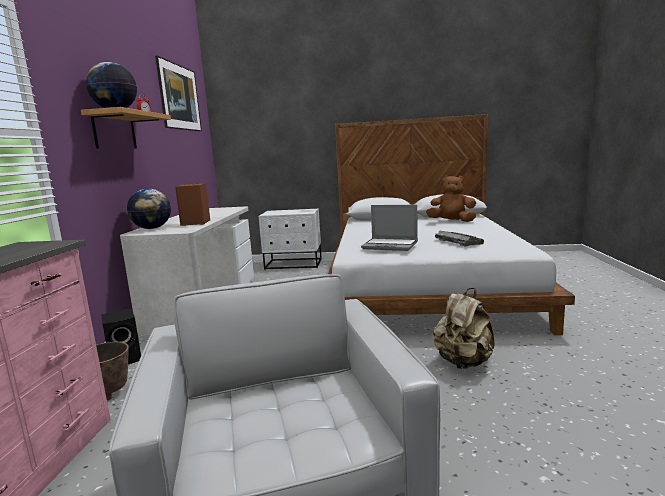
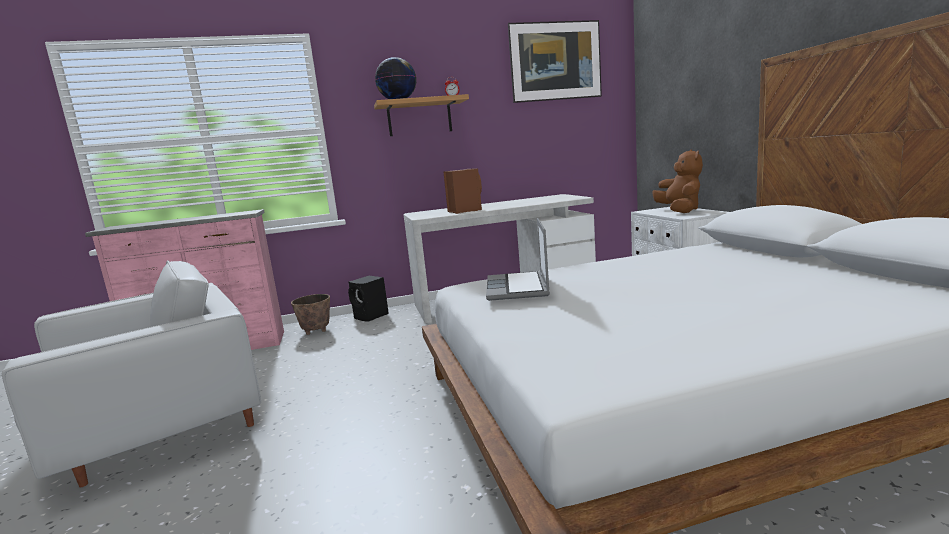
camera: 70 degrees right, 0 degrees up
(152, 228) = (433, 211): globe -> none
(452, 221) = (834, 289): brown plush toy -> brown plush toy (679, 211)
(457, 242) = (604, 320): keyboard -> none
(463, 362) = (385, 487): beige backpack -> none

